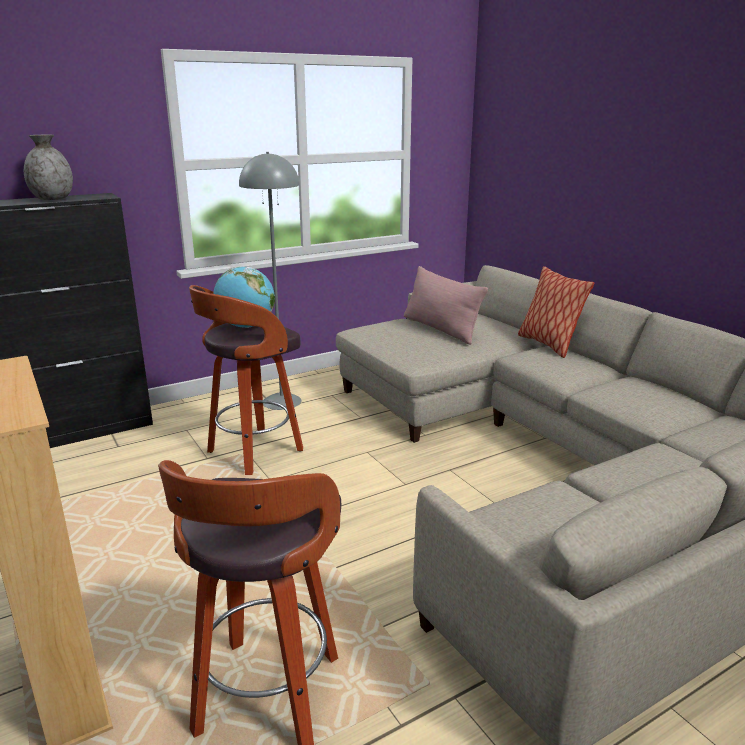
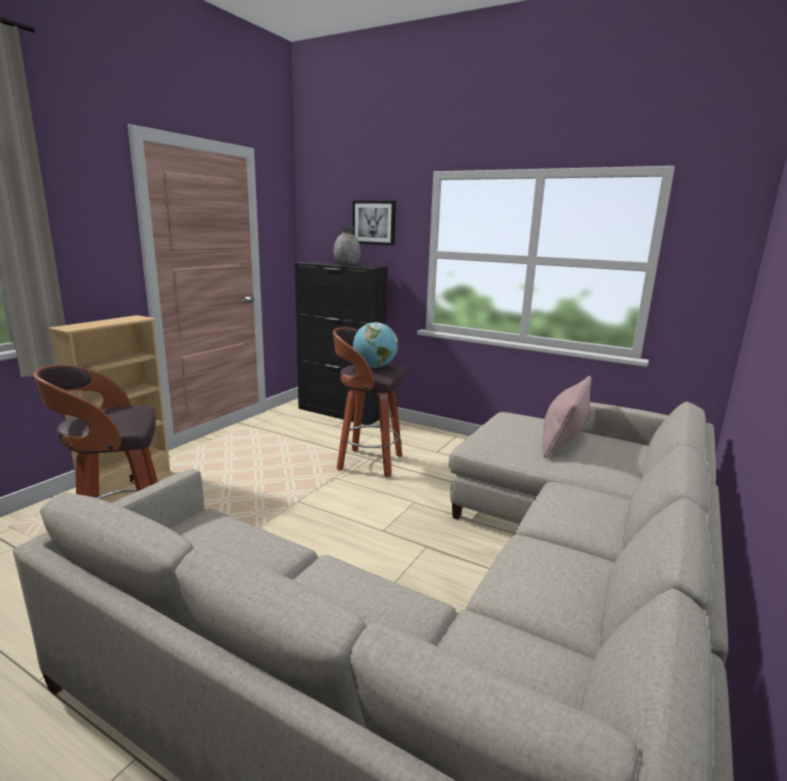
camera: 60 degrees right, 5 degrees down
(70, 126) = (374, 222): none -> picture
(282, 401) = (449, 450): grey floor lamp -> none
(548, 344) = (624, 497): pillow -> none

